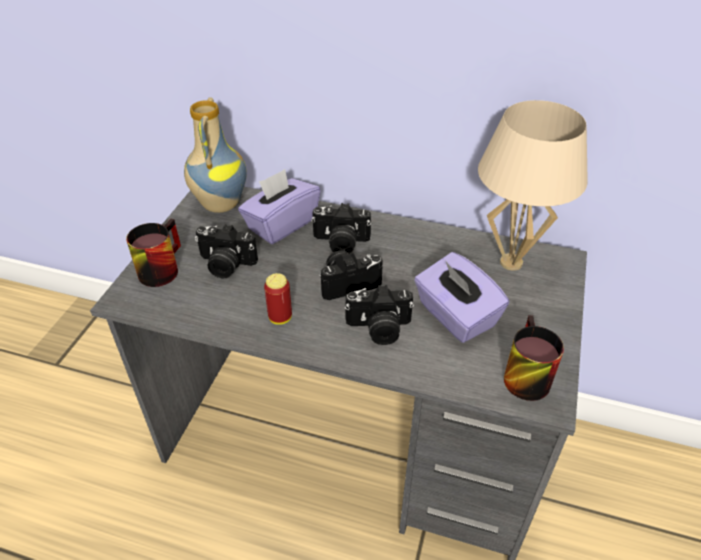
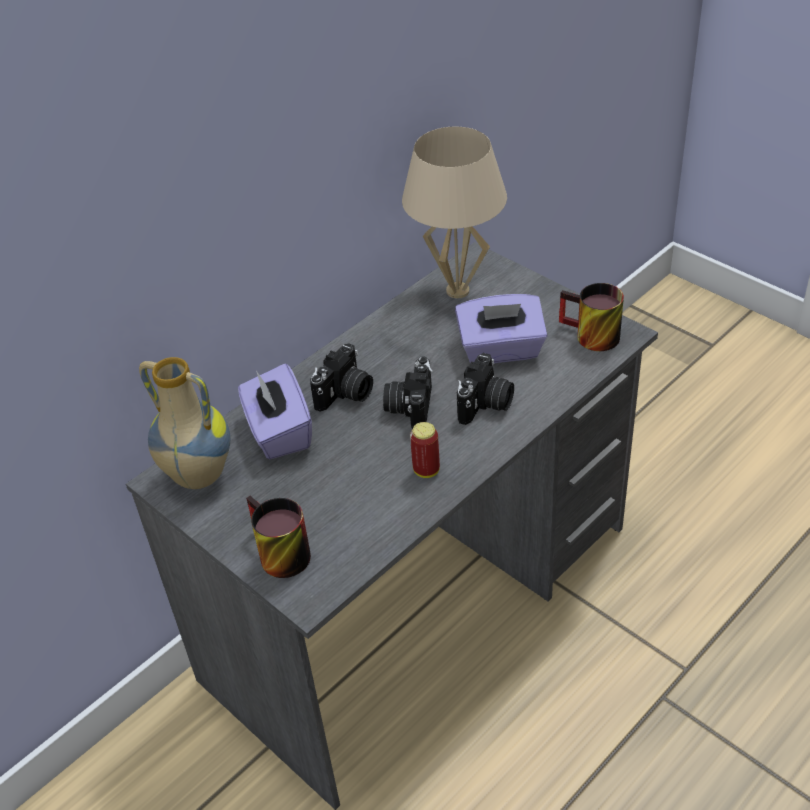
camera: 60 degrees left, 0 degrees up
(225, 265) = (314, 495): camera -> none

